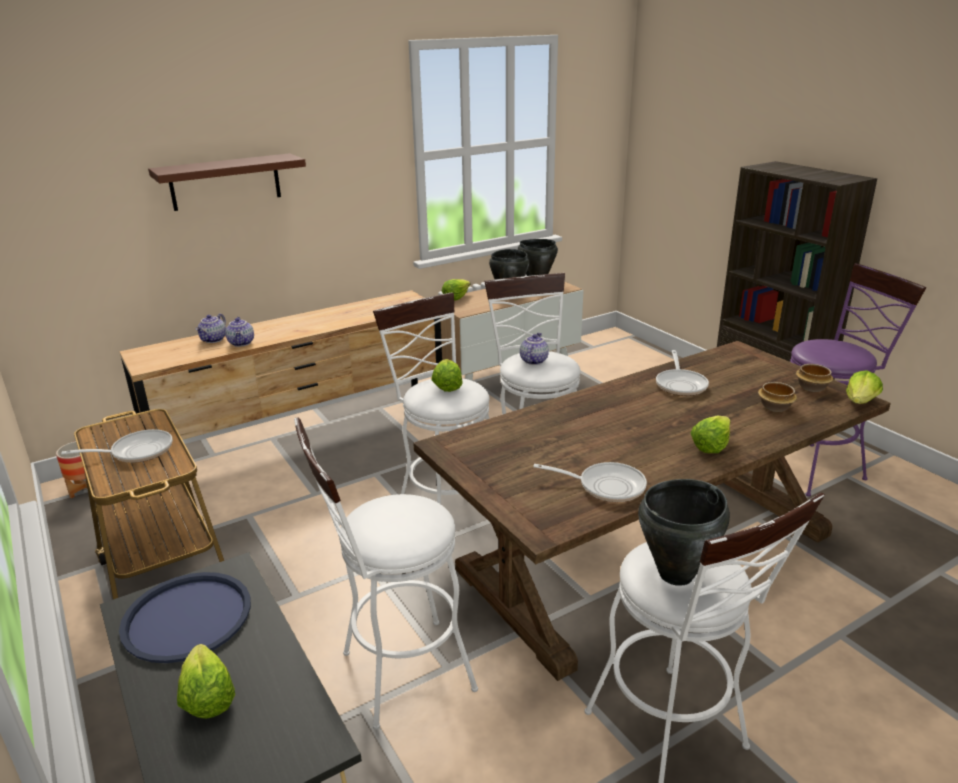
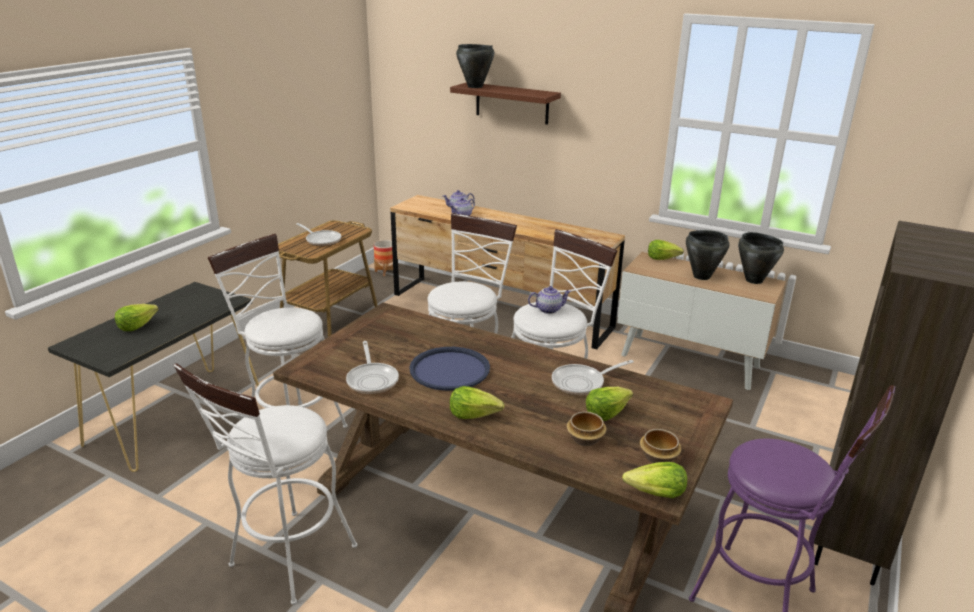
camera: 60 degrees right, 0 degrees up
(187, 618) = (191, 303): blue tray -> blue tray (449, 369)
(447, 385) = (469, 290): lettuce -> lettuce (606, 413)
(677, 574) = (267, 423): black cooking pot -> black cooking pot (475, 87)

